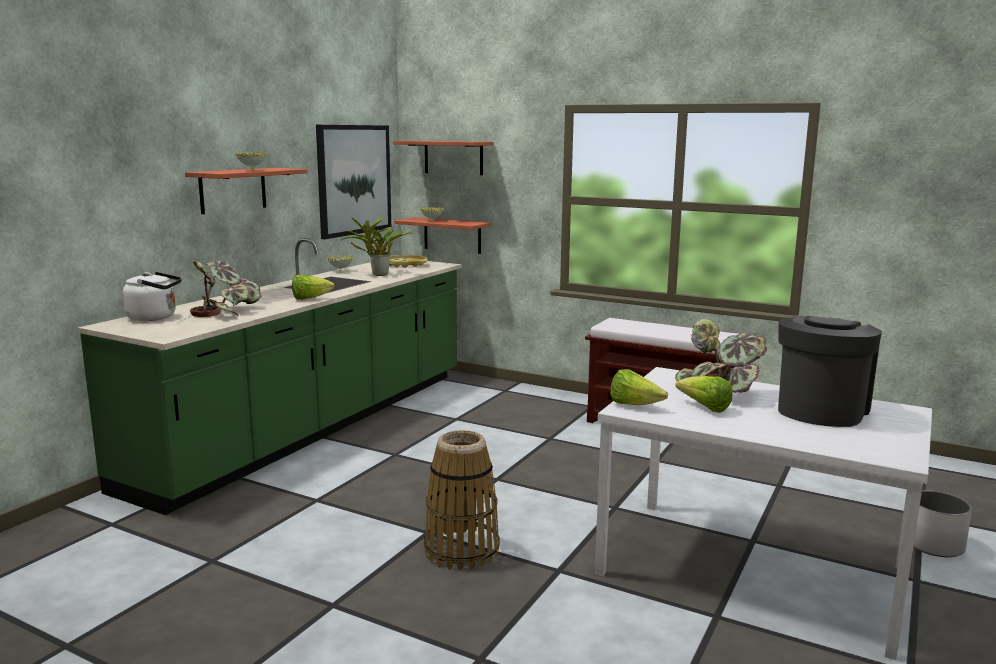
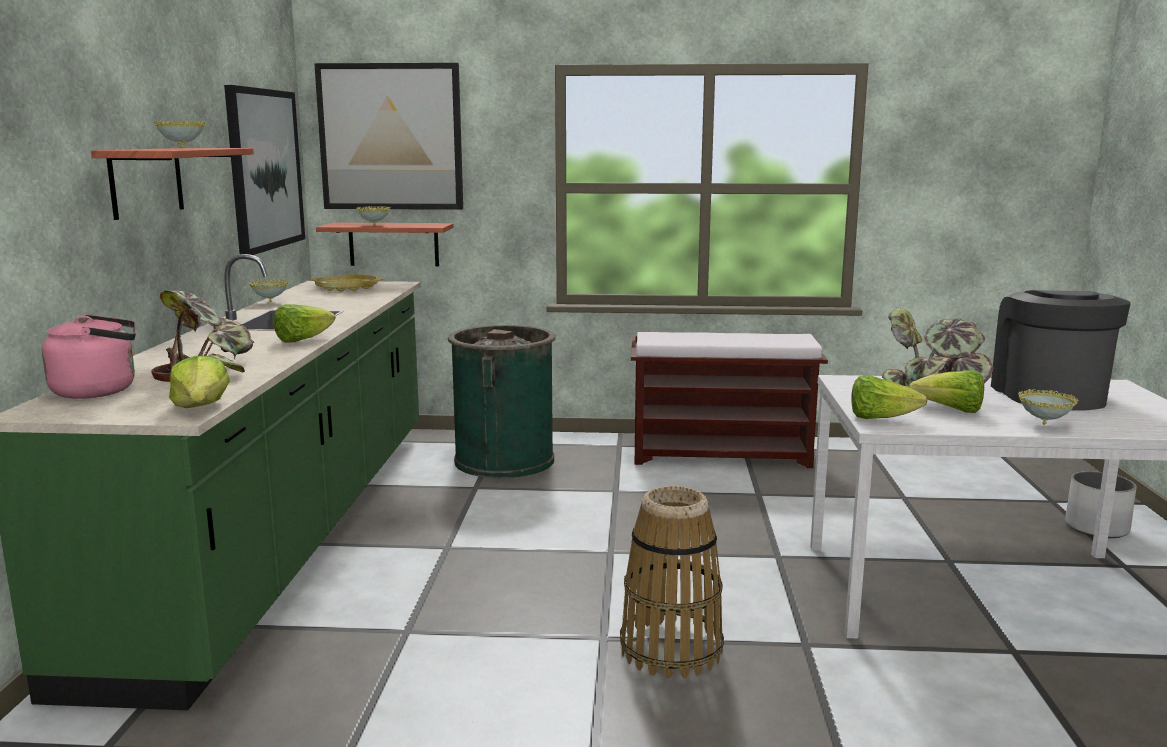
camera: 25 degrees left, 0 degrees up
(155, 317) = (100, 391): white kettle -> pink kettle
(184, 333) = (201, 407): none -> lettuce
(377, 274) = (334, 302): potted plant -> none
(453, 157) = (391, 137): shelf -> picture
(496, 403) = (504, 460): none -> green trash can
(761, 430) = (1044, 424): none -> bowl

